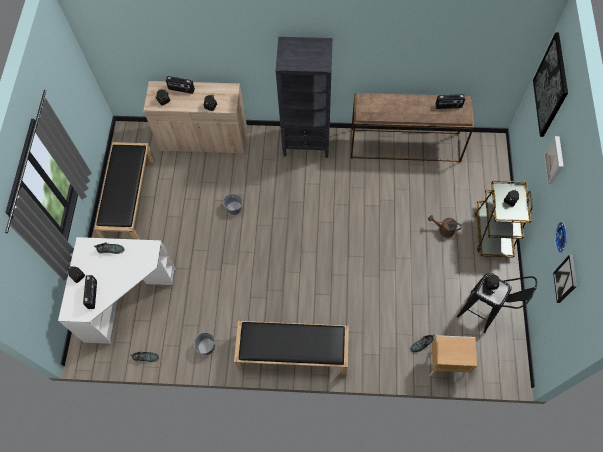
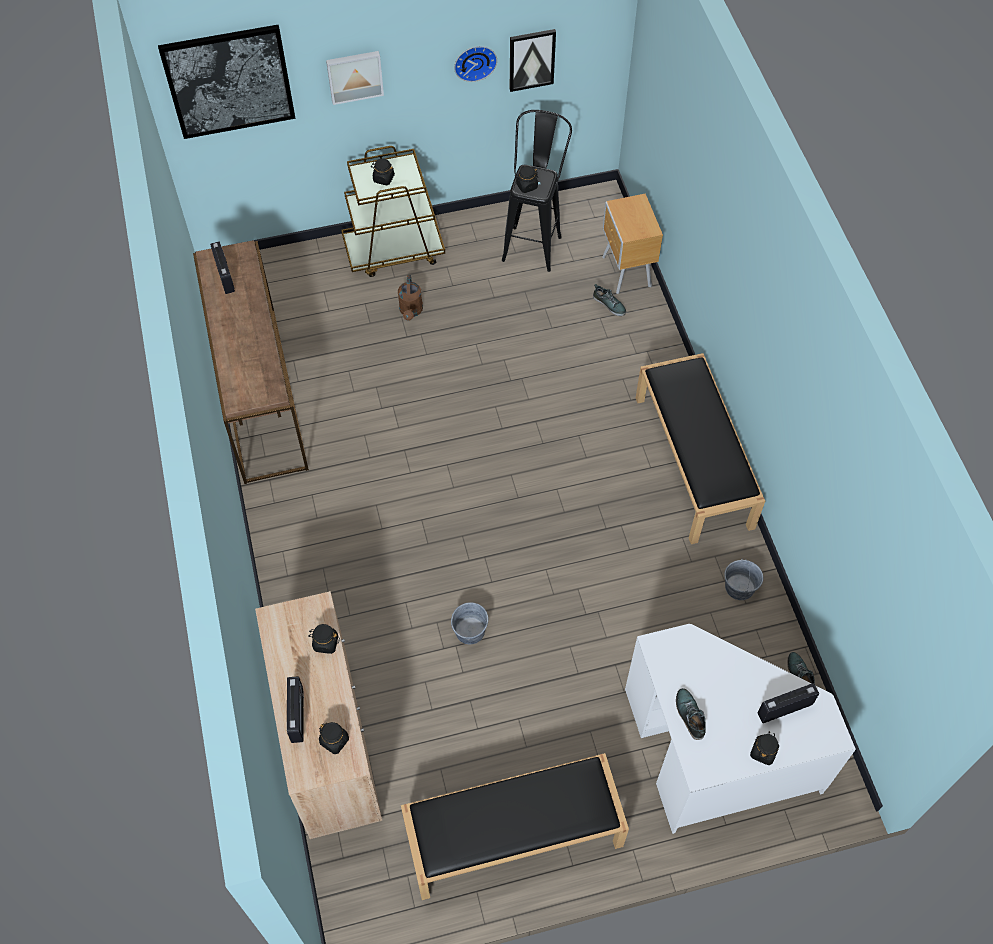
camera: 110 degrees left, 5 degrees down
(307, 143) = (292, 549): black bookcase -> none

